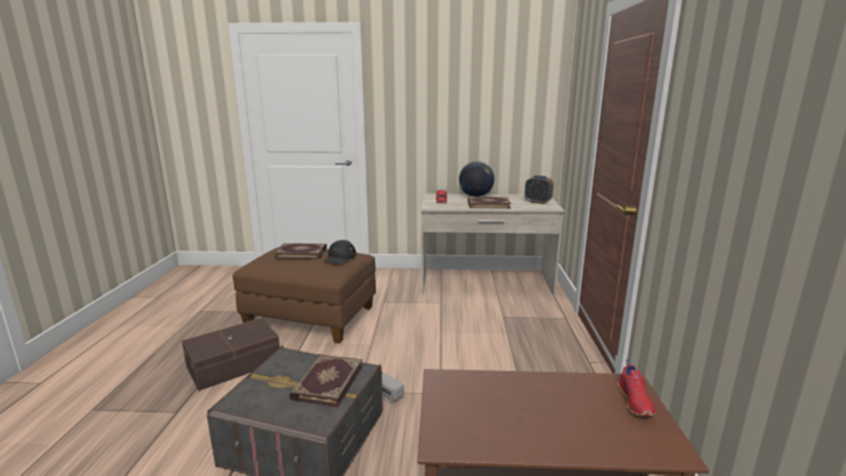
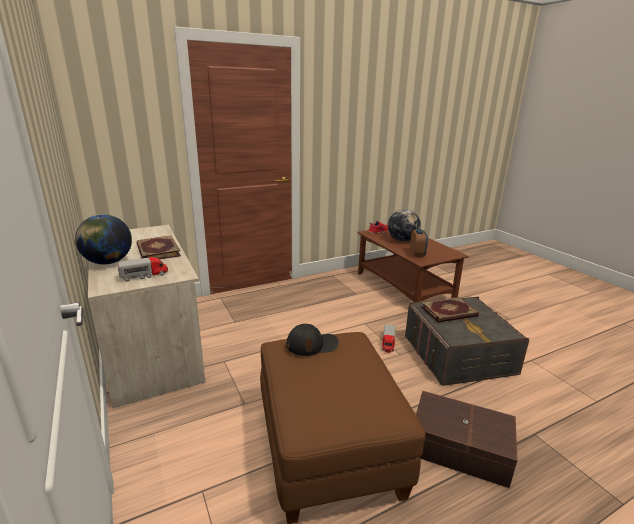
camera: 120 degrees left, 5 degrees up
(301, 252) = (323, 383): book -> none
(537, 202) = (136, 234): alarm clock -> alarm clock (417, 254)
(561, 407) = (402, 240): none -> globe

